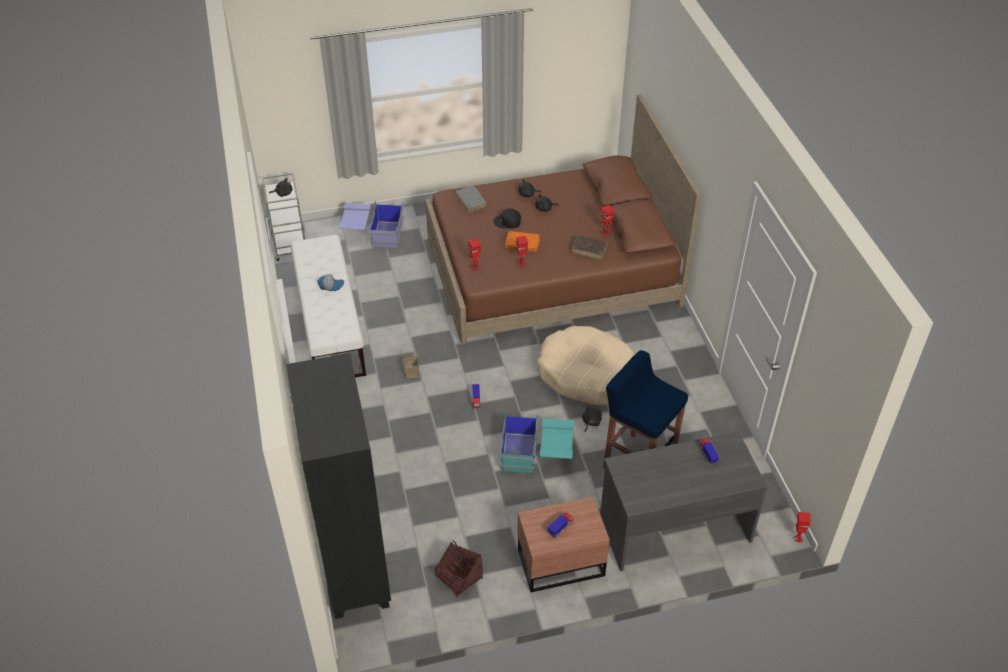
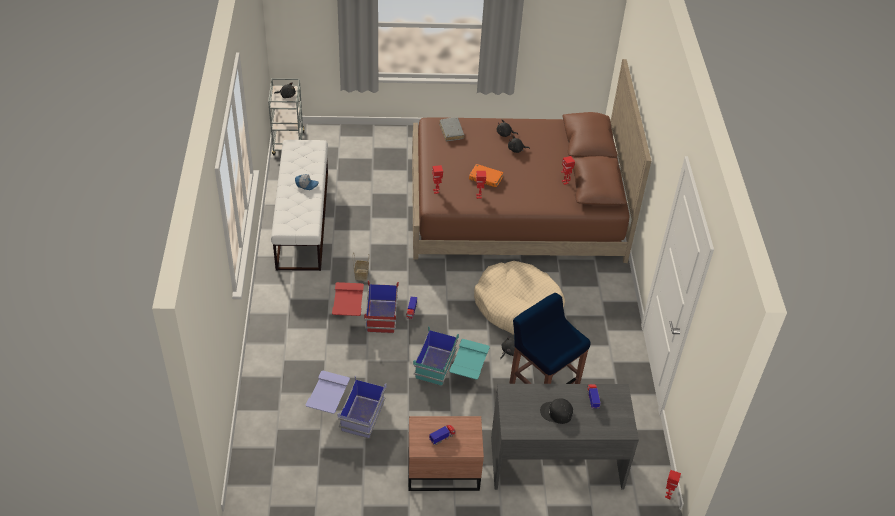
camera: 10 degrees right, 0 degrees up
(355, 565) = (262, 434): black bookcase -> none
(373, 235) = (364, 147): blue storage box -> blue storage box (346, 413)
(429, 415) = (365, 316): none -> red storage box
(459, 577) = (349, 464): basket -> none
(507, 222) = (479, 155): black cap -> black cap (556, 413)
(589, 250) = (545, 194): brown book -> none

